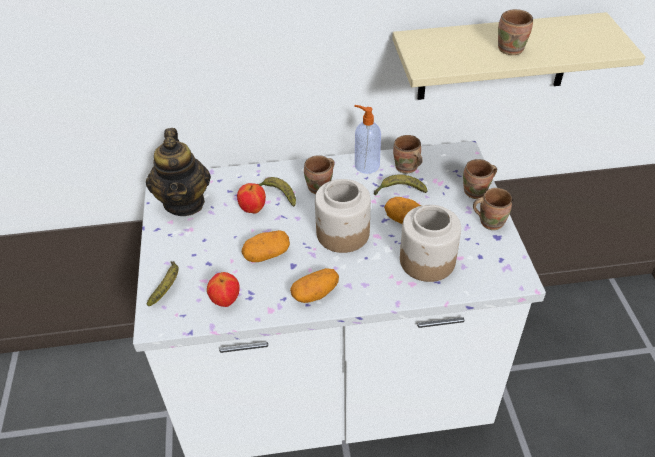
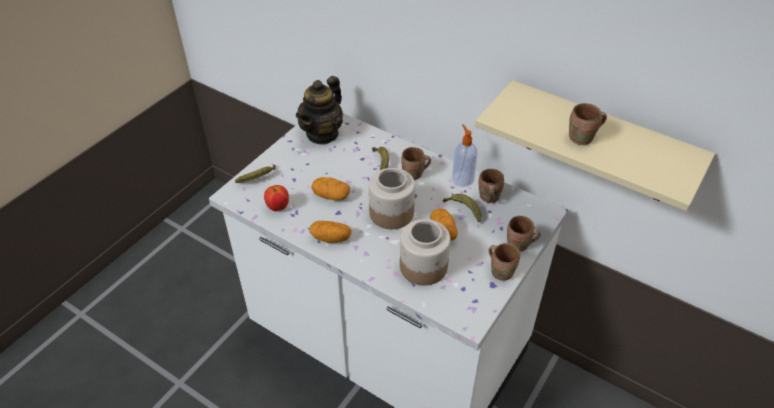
camera: 40 degrees right, 0 degrees up
(253, 209) = (356, 163): apple -> none

